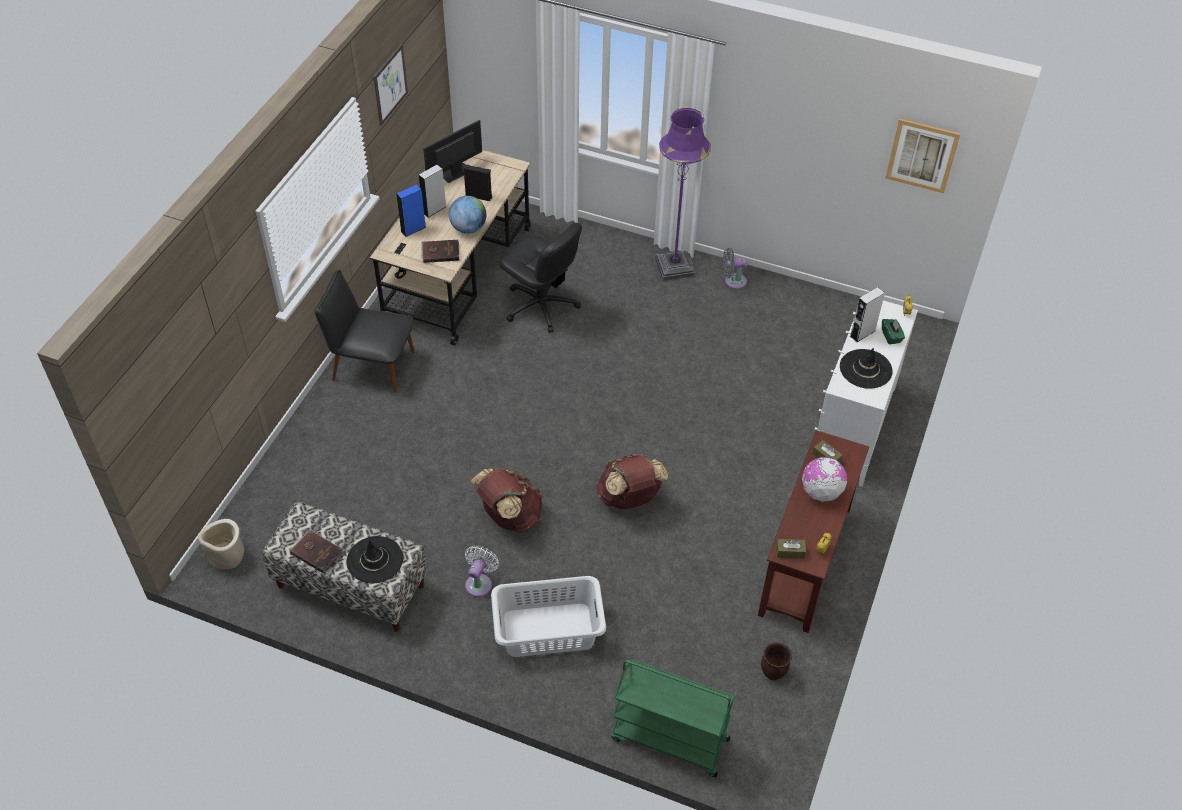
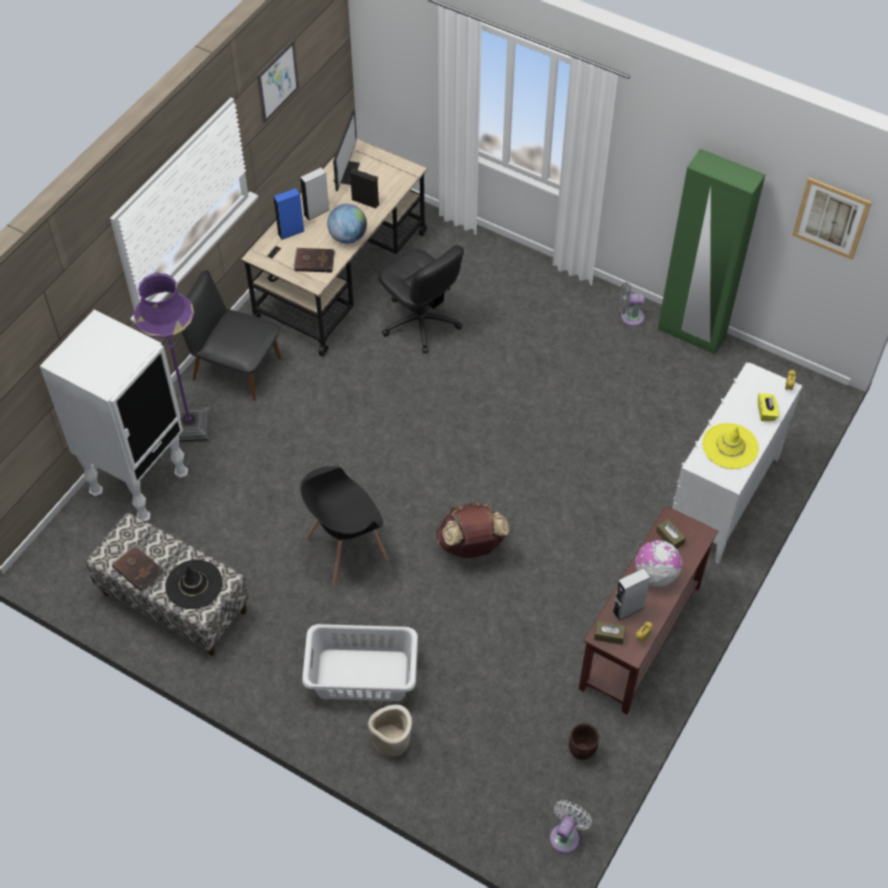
camera: 10 degrees right, 5 degrees up
(226, 556) = (58, 555): beige planter -> beige planter (391, 740)
(297, 478) = (140, 481): none -> white cabinet
(455, 173) = (346, 172): monitor -> monitor turned 135 degrees clockwise
(480, 583) = (303, 616): white fan -> white fan (566, 836)
(509, 517) = (345, 550): brown backpack -> black chair
(669, 739) = (461, 806): green cart -> none
(674, 267) = (570, 293): purple floor lamp -> purple floor lamp (190, 426)
(792, 290) = (691, 334): none -> green wardrobe
(862, 333) = (736, 405): grey speaker -> grey speaker (627, 610)
(865, 369) = (730, 446): black hat -> yellow hat
(891, 336) = (766, 412): green tissue box -> yellow tissue box

